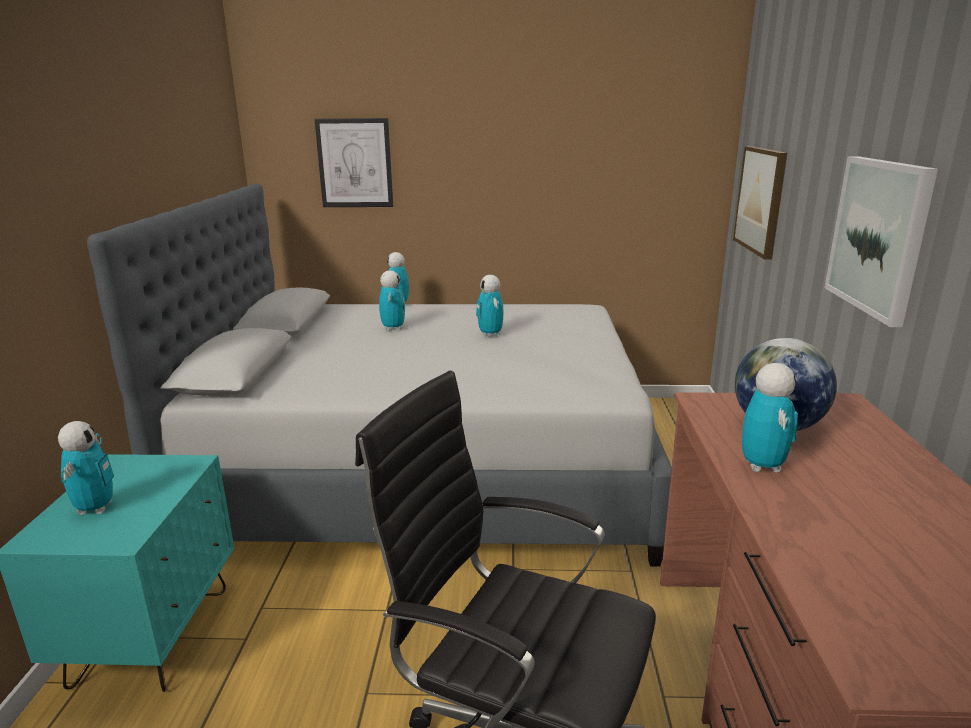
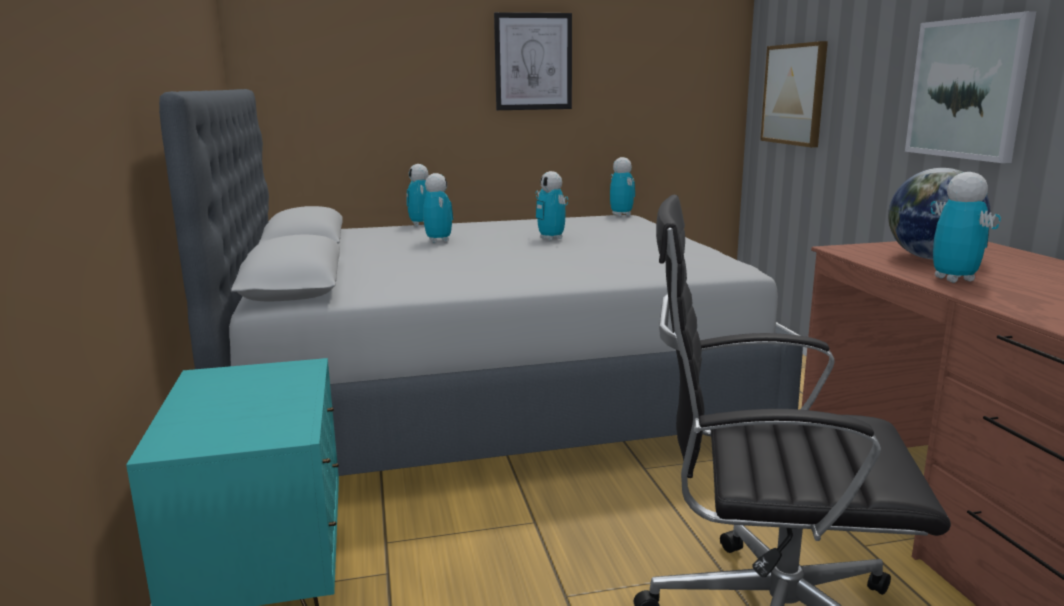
camera: 15 degrees left, 5 degrees down
(95, 508) = (221, 413): toy robot -> toy robot (621, 214)
(355, 163) = (360, 68): picture -> picture (533, 62)

